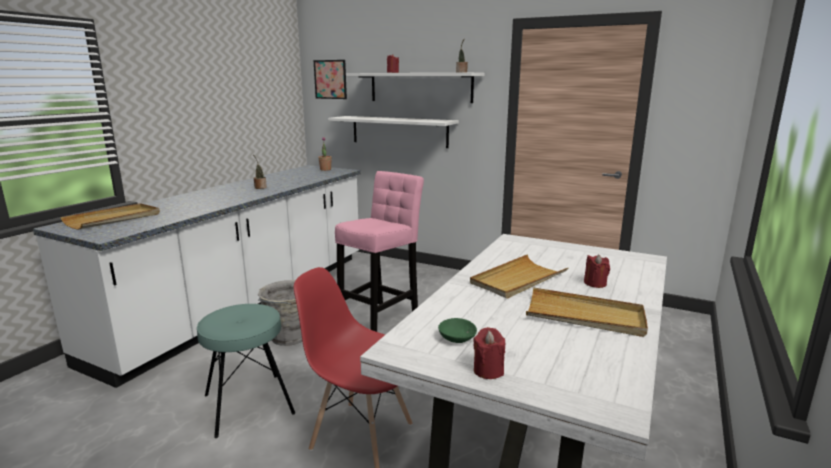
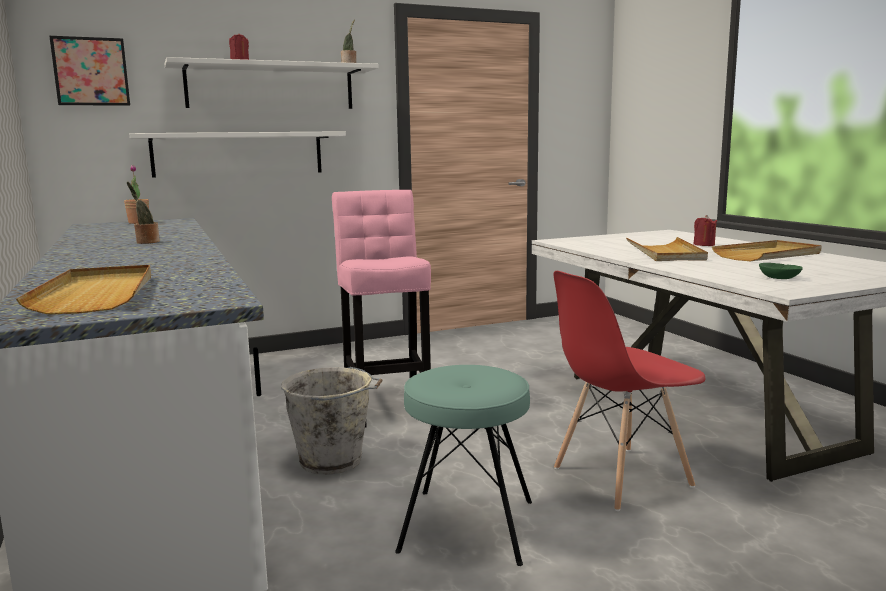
camera: 50 degrees left, 5 degrees down
(488, 370) = (850, 281): red candle -> none

